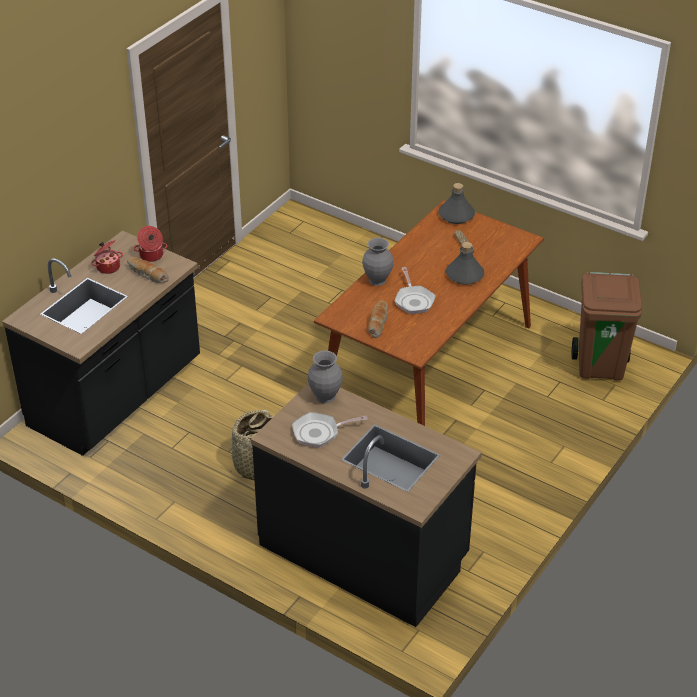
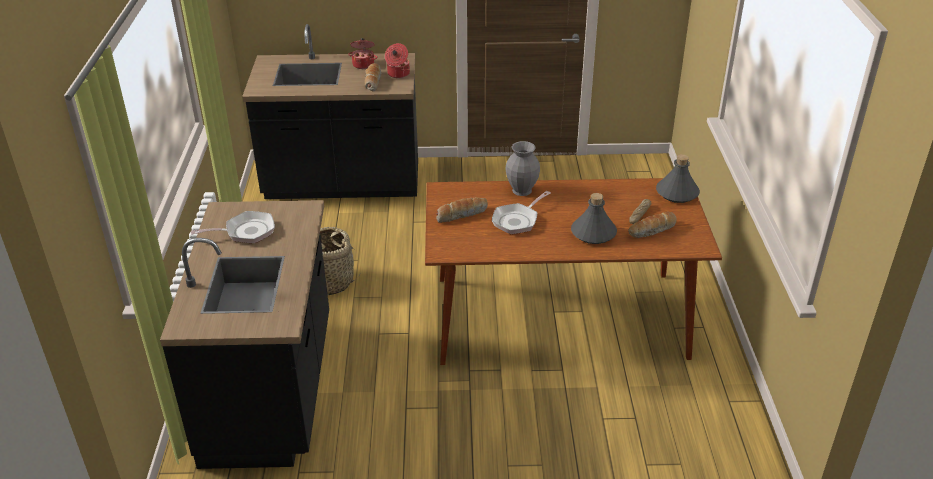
camera: 55 degrees right, 5 degrees down
(319, 432) = (246, 232): frying pan -> frying pan turned 120 degrees clockwise
(324, 396) = (299, 215): grey vase -> none
(488, 249) = (652, 231): none -> bread
(600, 366) = (695, 439): brown trash can -> none

